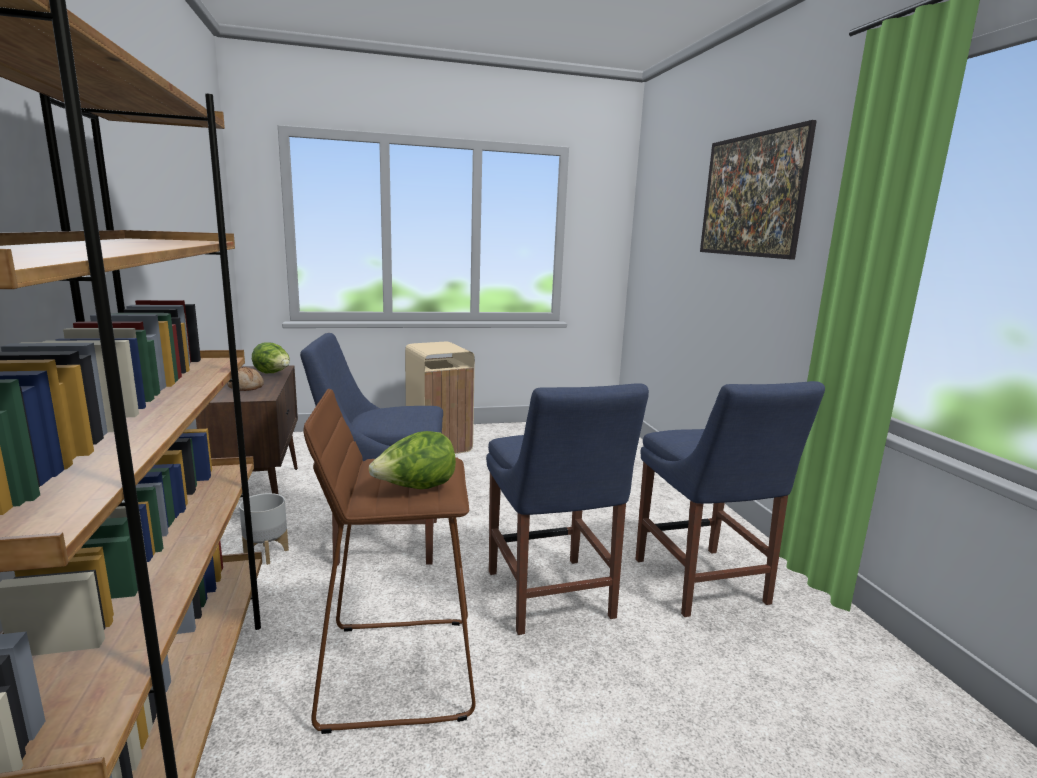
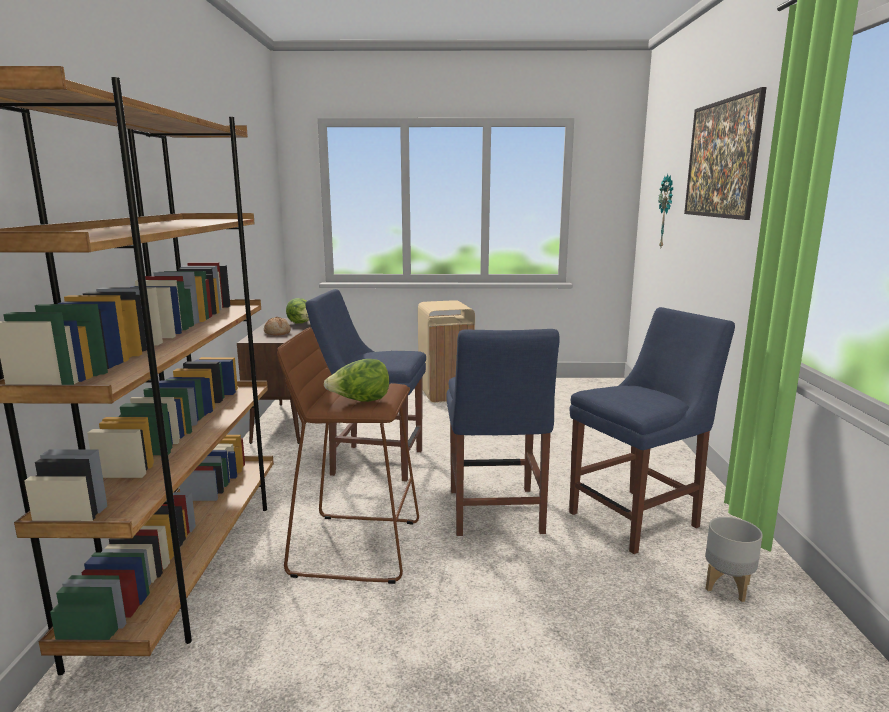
camera: 15 degrees right, 0 degrees up
(267, 553) = (283, 463): grey planter -> grey planter (727, 586)
(673, 249) = (667, 212): none -> wall clock
(703, 584) = (638, 518): blue chair -> blue chair turned 120 degrees counterclockwise

